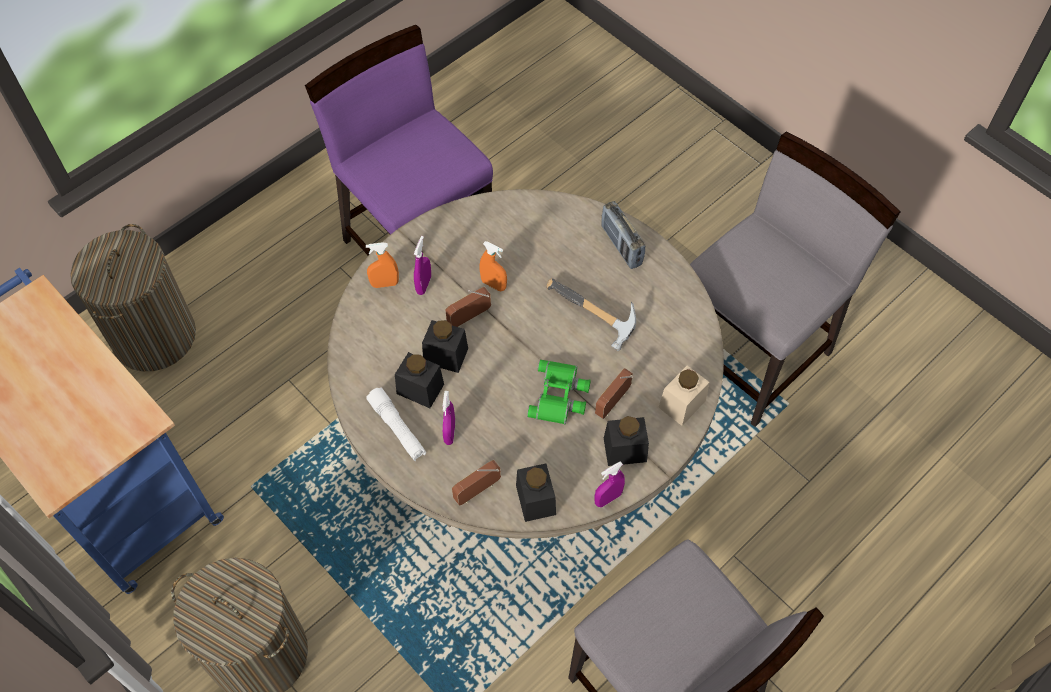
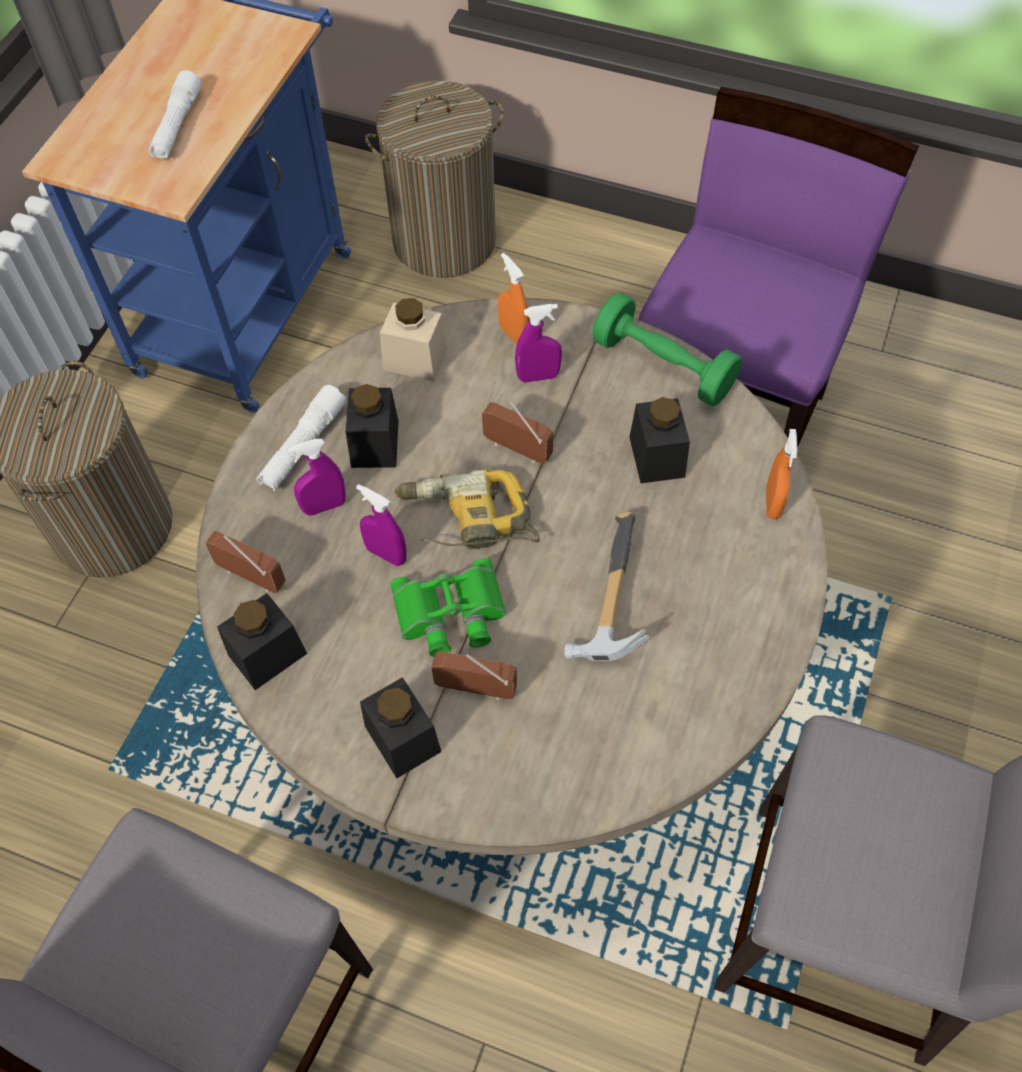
camera: 65 degrees right, 0 degrees up
(78, 398) = (177, 125): none -> white flashlight
(445, 355) = (441, 449): black jar -> black jar (657, 457)
(455, 221) = (663, 366): none -> green dumbbell
(493, 284) = (588, 454): orange spray bottle -> orange spray bottle (772, 503)
(503, 363) = (466, 520): none -> power drill
(608, 498) = (310, 749): purple spray bottle -> purple spray bottle (386, 554)
(621, 246) = (761, 585): radio -> none
(682, 404) = (524, 789): beige jar -> beige jar (415, 359)

